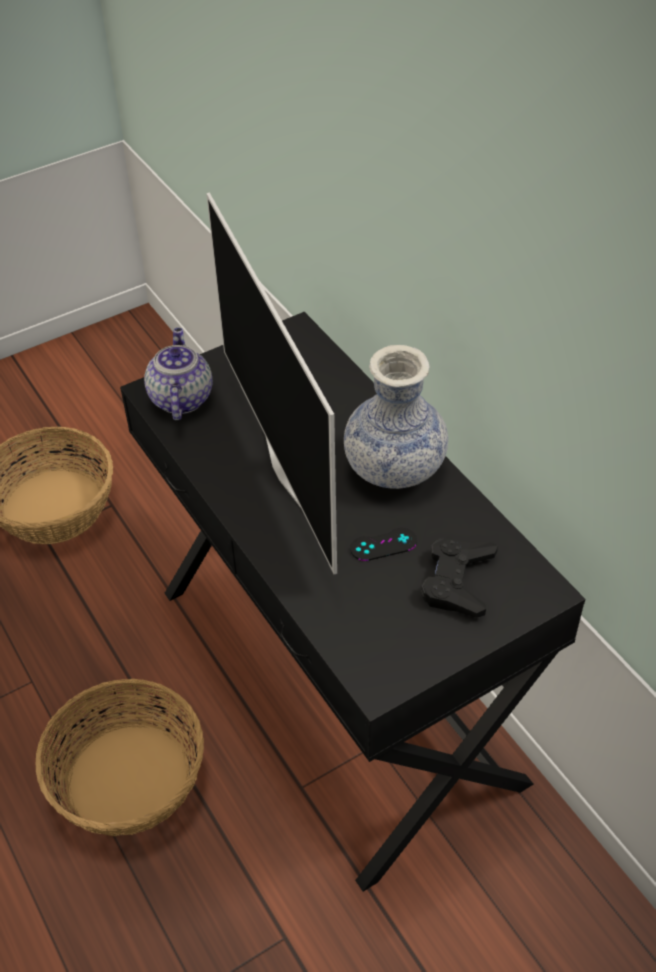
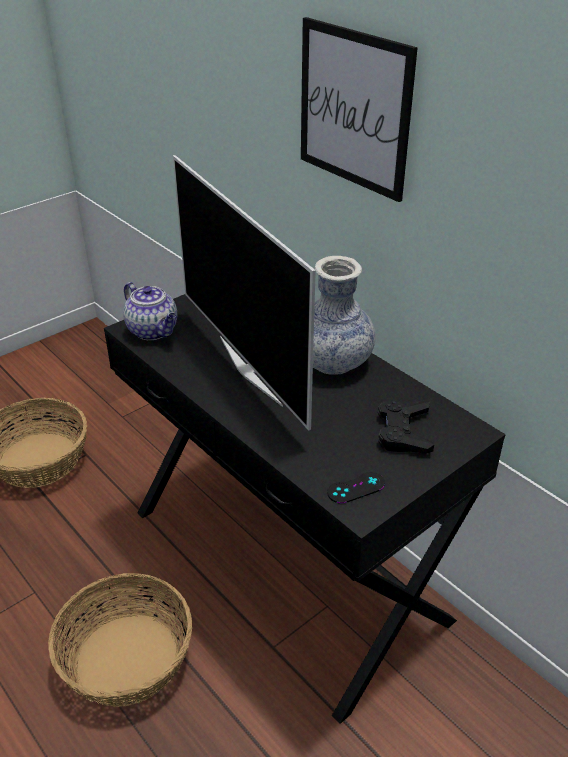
camera: 10 degrees left, 10 degrees down
(180, 398) = (154, 331): teapot -> teapot turned 150 degrees clockwise
(383, 545) = (338, 413): black game controller -> black game controller (356, 488)
(434, 165) = (354, 109): none -> picture

